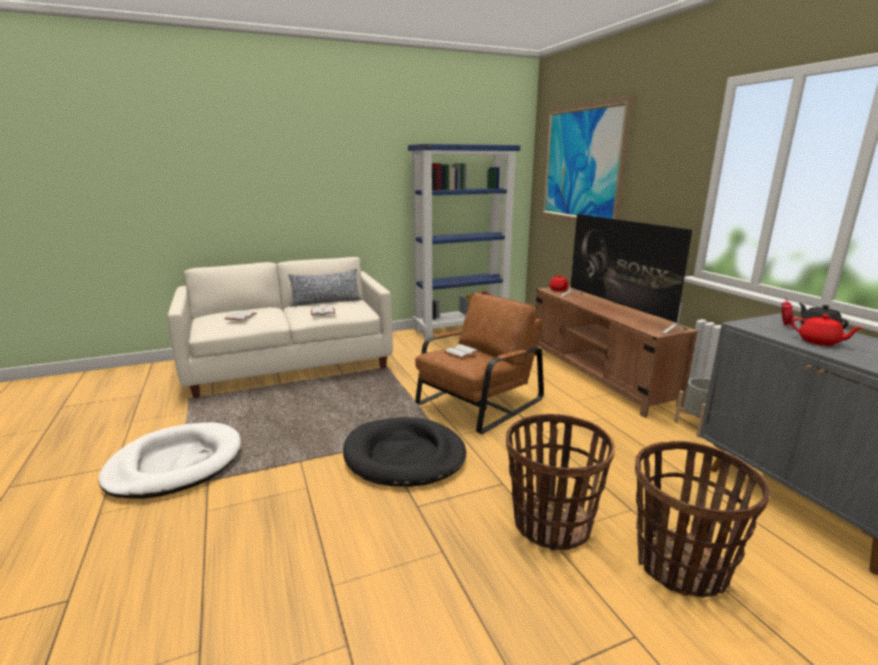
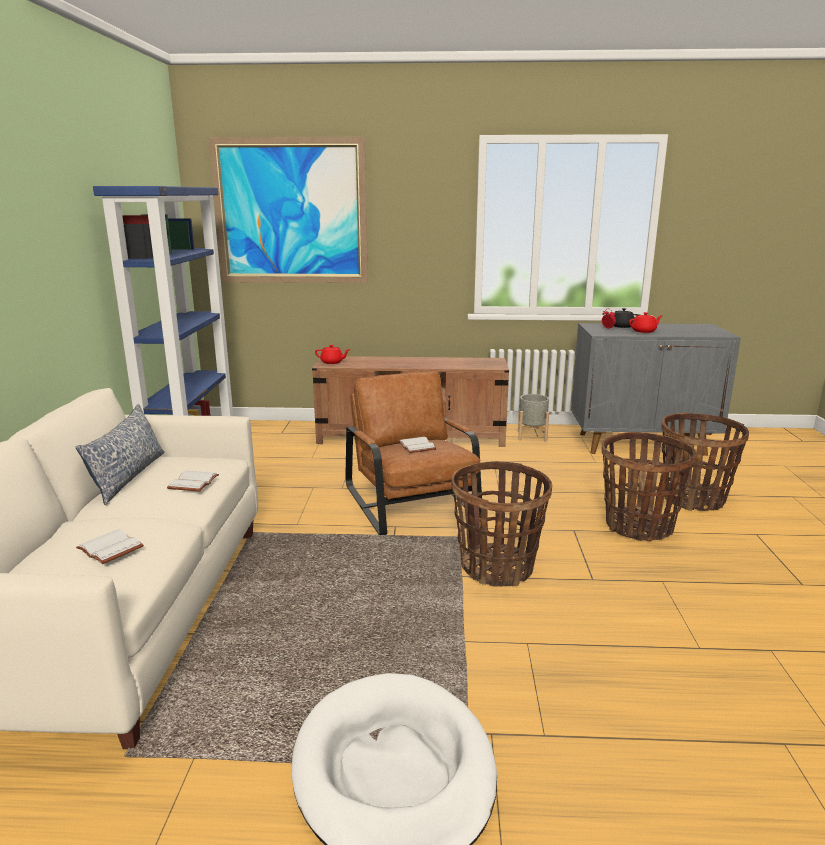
camera: 65 degrees left, 0 degrees up
(404, 456) = (497, 567): black dog bed -> basket
(618, 311) = (430, 362): television -> none

